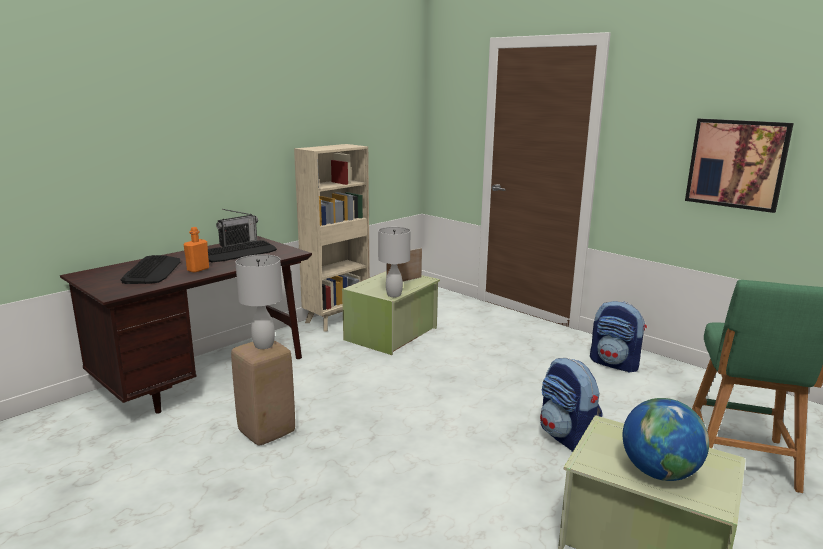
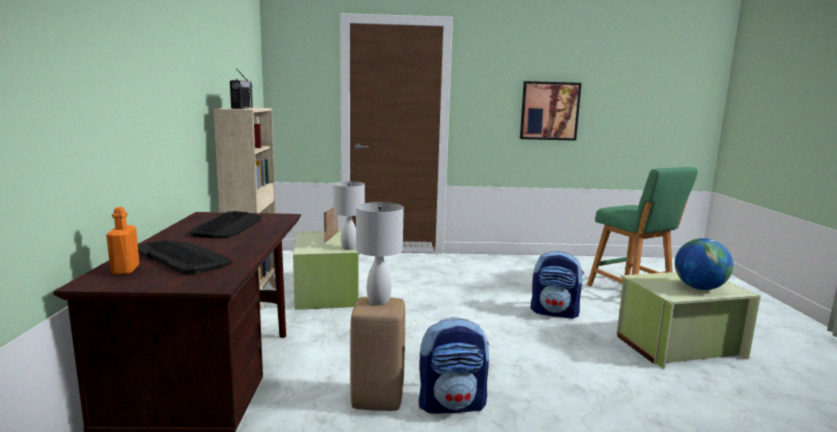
camera: 45 degrees left, 5 degrees down
(198, 269) = (235, 245): orange bottle -> orange bottle (125, 270)
(238, 243) = (198, 220): radio -> radio (242, 108)
(615, 364) = (499, 266): backpack -> backpack (452, 404)

